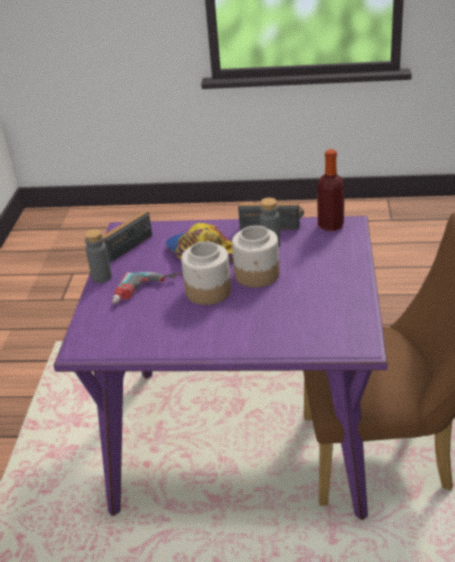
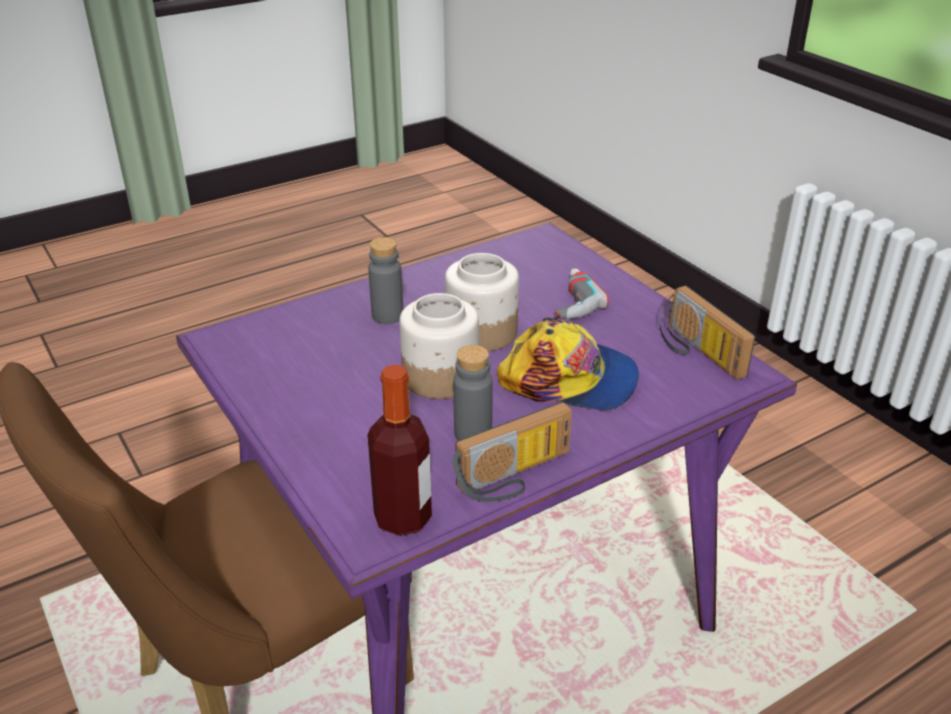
camera: 140 degrees right, 0 degrees up
(102, 277) = (648, 301): grey bottle -> grey bottle (387, 316)
(126, 245) = (696, 352): radio -> radio turned 150 degrees clockwise

